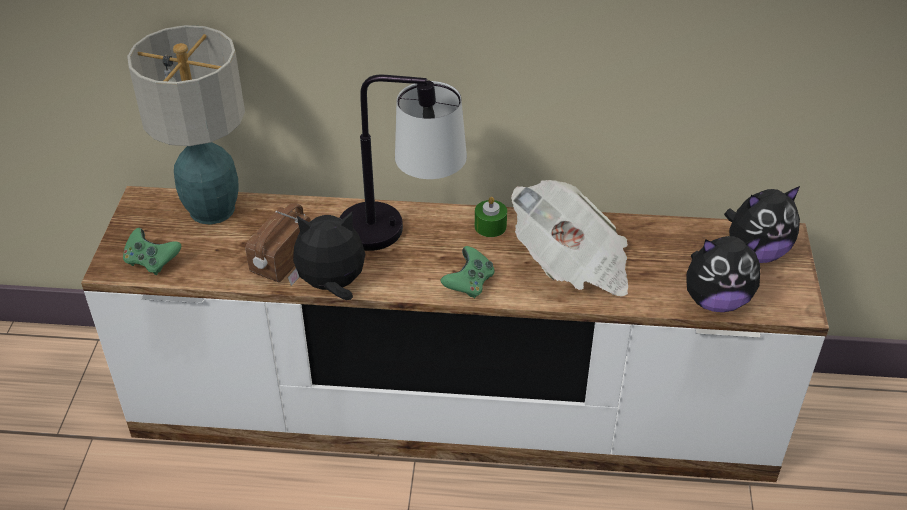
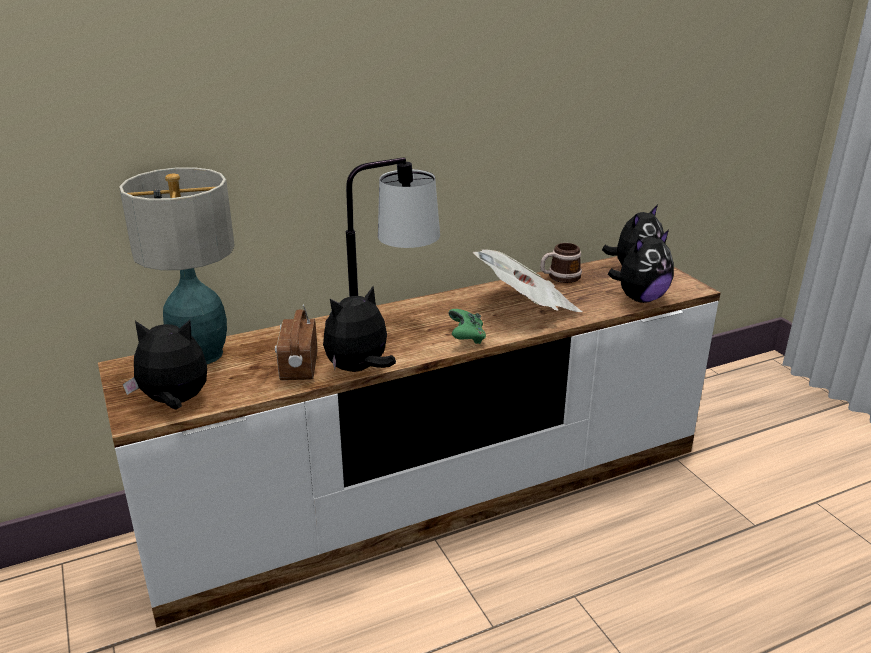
camera: 30 degrees left, 15 degrees down
(152, 262) = (174, 402): green game controller -> plush toy
(490, 226) = (445, 303): green candle -> none
(653, 231) = (559, 277): none -> mug

